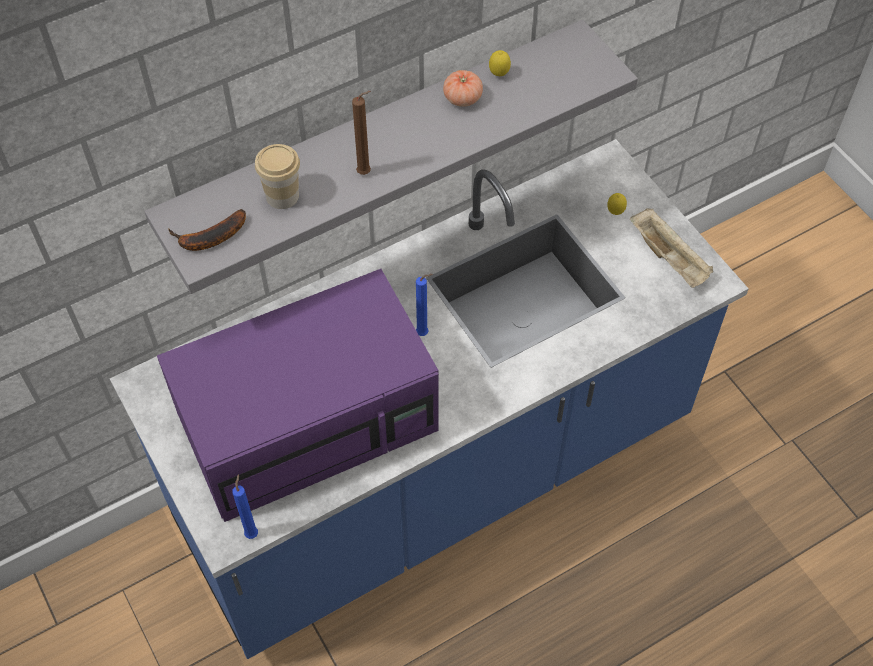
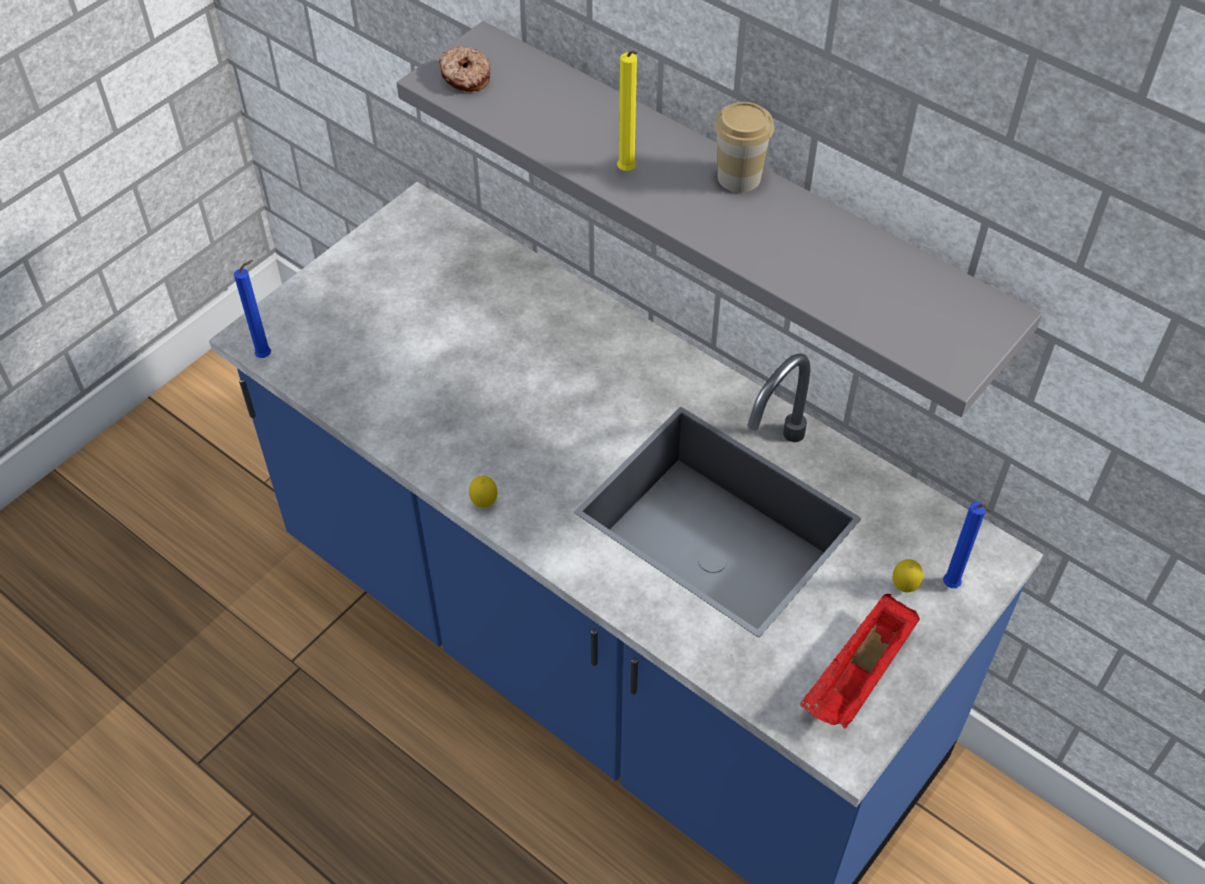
camera: 70 degrees right, 5 degrees down
(209, 238) = (465, 77): banana -> donut
(282, 196) = (555, 114): cup -> cup (739, 177)
(311, 419) = (428, 360): purple microwave -> none
(366, 173) = (627, 172): brown candle -> yellow candle
(424, 333) = (594, 429): blue candle -> blue candle (952, 587)
(462, 98) = (805, 226): tomato -> none
(499, 74) = (871, 250): lemon -> lemon (484, 503)
(669, 258) = (858, 676): beige tray -> red tray

